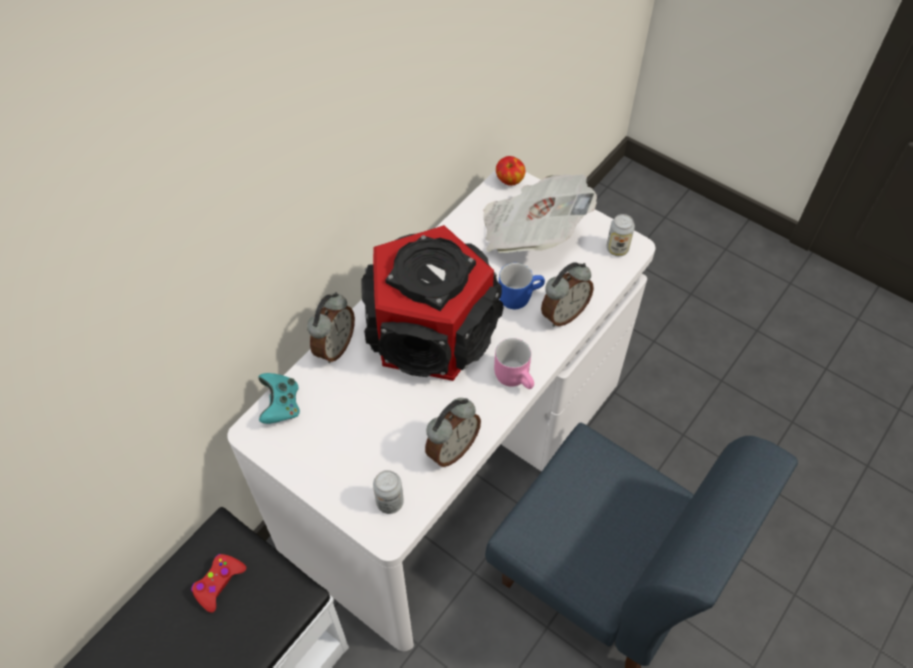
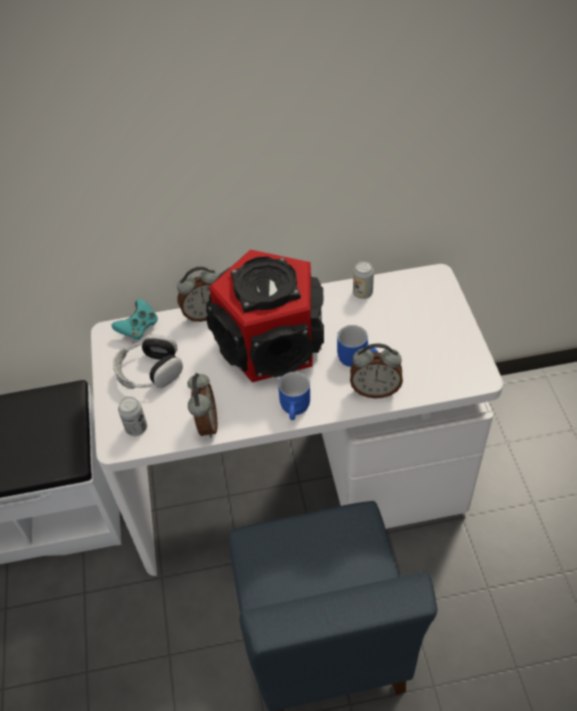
camera: 45 degrees right, 5 degrees down
(218, 583) = (39, 421): red game controller -> none
(341, 440) = (150, 371): none -> headphones
(451, 449) = (206, 424): alarm clock -> alarm clock turned 90 degrees counterclockwise
(509, 181) = (436, 277): apple -> none
(516, 376) = (297, 408): pink mug -> blue mug
(532, 232) = (413, 322): newspaper -> none
(617, 249) = (467, 371): can -> can (362, 293)

